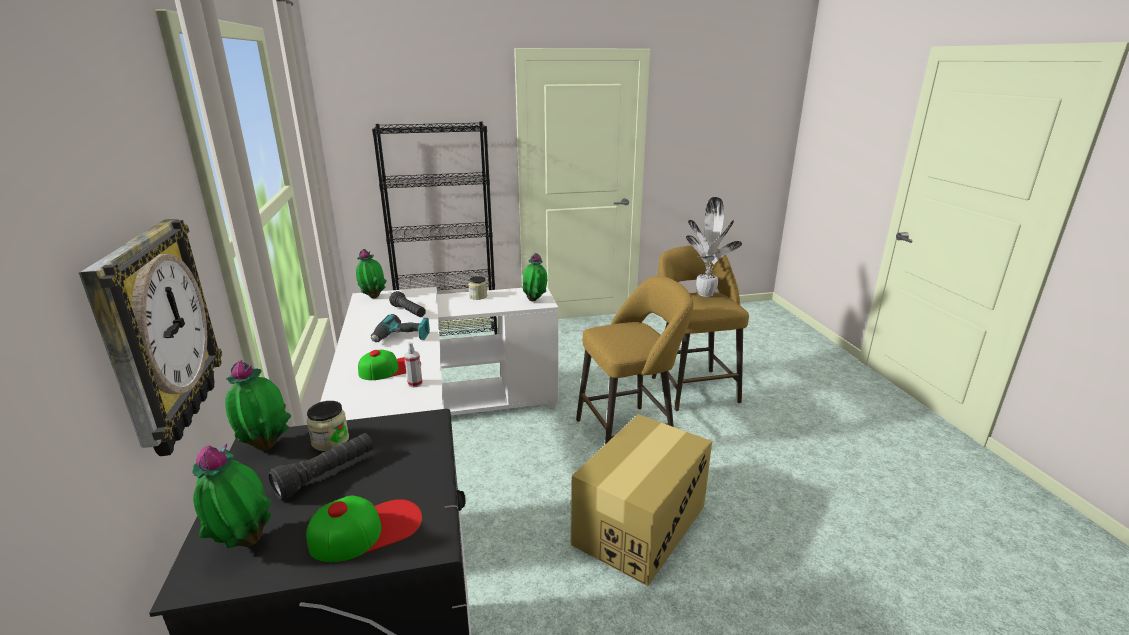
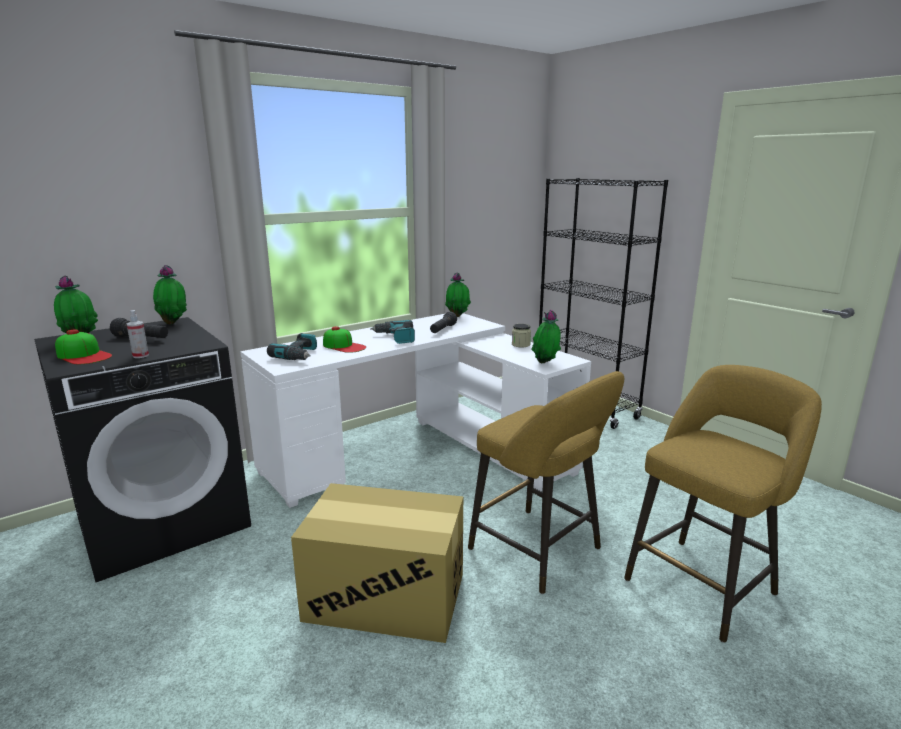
camera: 65 degrees right, 5 degrees down
(155, 336) = (124, 232): wall clock -> none
(330, 441) = (179, 332): jar -> none
(390, 399) = (299, 355): none -> power drill
(415, 383) = (326, 356): spray bottle -> spray bottle (140, 356)
(706, 293) = (752, 449): potted plant -> none

